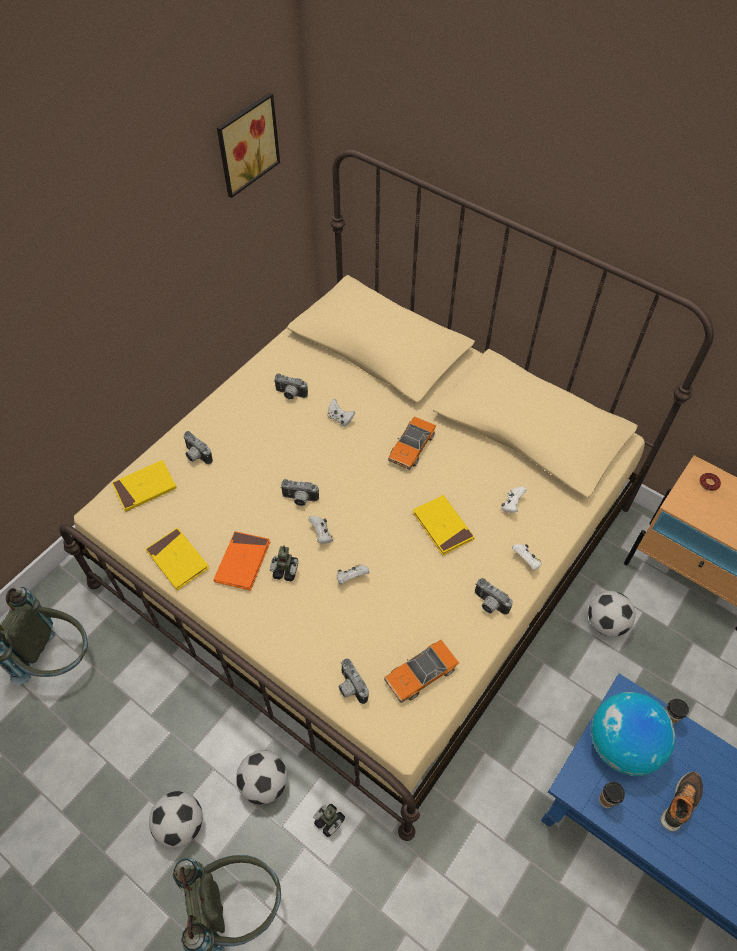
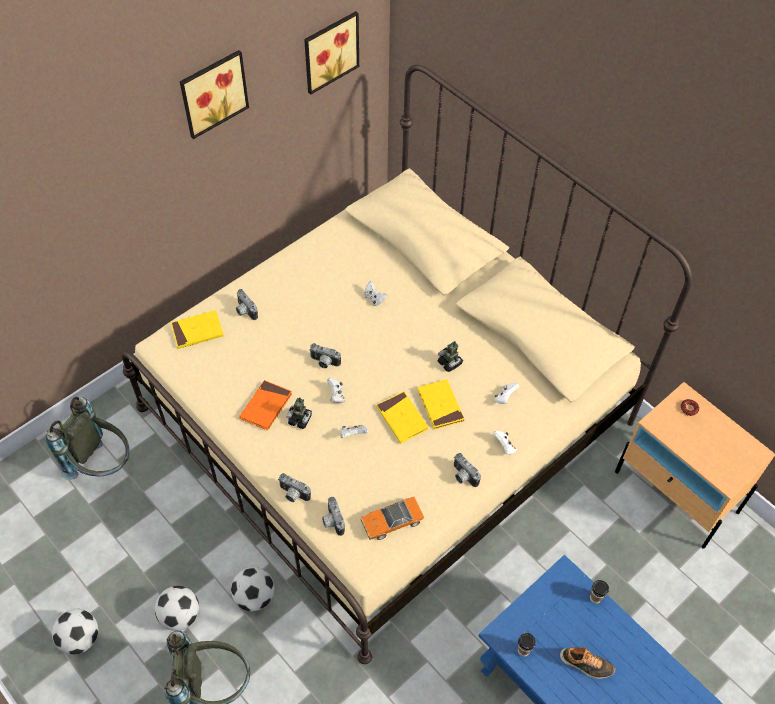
camera: 10 degrees right, 0 degrees up
(117, 198) = (212, 92): none -> picture
(178, 560) = (213, 396): yellow book -> yellow book (402, 419)
(290, 395) = (335, 270): camera -> camera (293, 495)
(329, 821) = (302, 636): toy robot -> toy robot (450, 363)
(411, 447) = (430, 334): toy car -> none
(606, 623) = (583, 520): football -> football (80, 638)
(622, 744) = (550, 610): globe -> none
(681, 803) = (586, 664): shoe -> shoe turned 60 degrees clockwise

